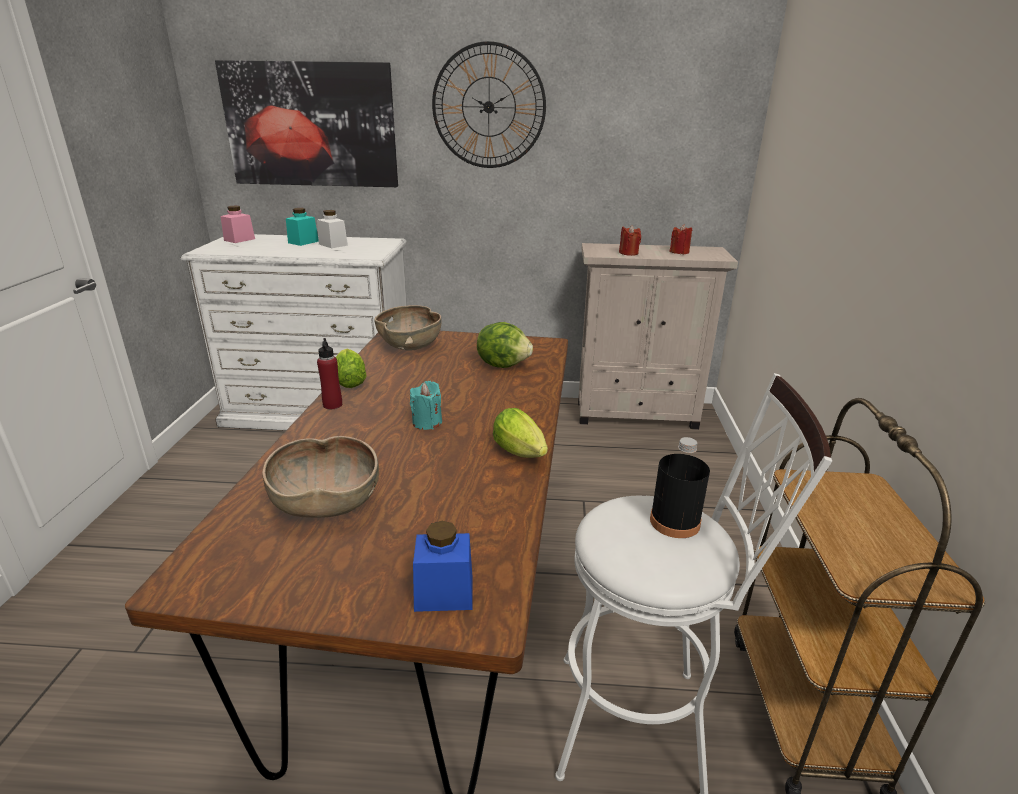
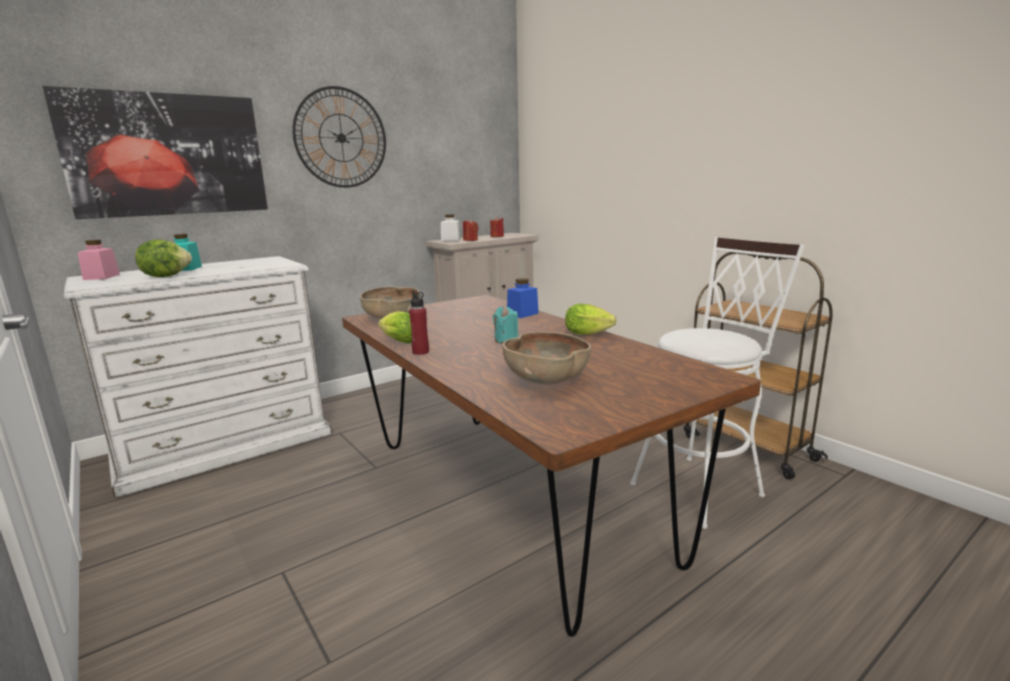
camera: 40 degrees left, 10 degrees down
(333, 244) = (225, 265): white jar -> white jar (450, 240)
(444, 593) = (689, 379): blue jar -> blue jar (522, 314)
(503, 364) = (480, 311): lettuce -> lettuce (166, 276)
(674, 522) = (706, 331): black bottle -> none

